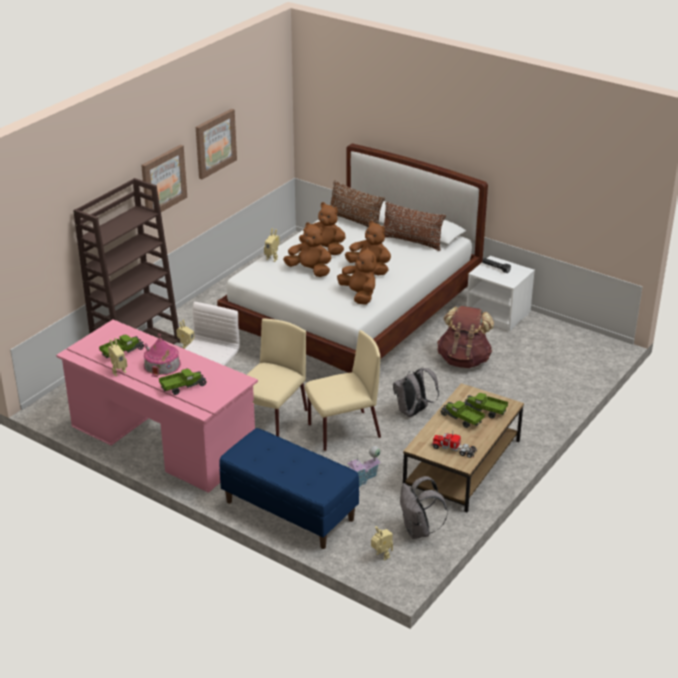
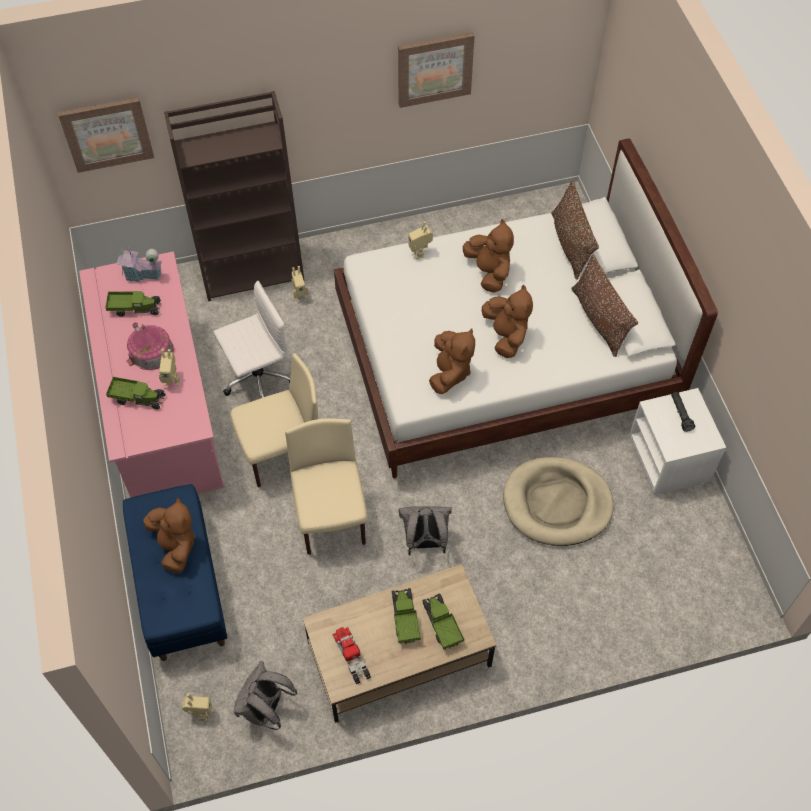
camera: 40 degrees right, 25 degrees up
(118, 371) = (105, 333): toy robot -> toy robot (172, 379)
(163, 181) = (330, 99): picture -> picture (107, 133)
(310, 270) = (438, 297): brown plush toy -> brown plush toy (175, 545)
(343, 431) = (331, 517): beige chair -> beige chair turned 120 degrees counterclockwise
(363, 479) = (285, 598): toy house -> toy house (142, 275)
(464, 360) = (557, 503): brown backpack -> beige dog bed

